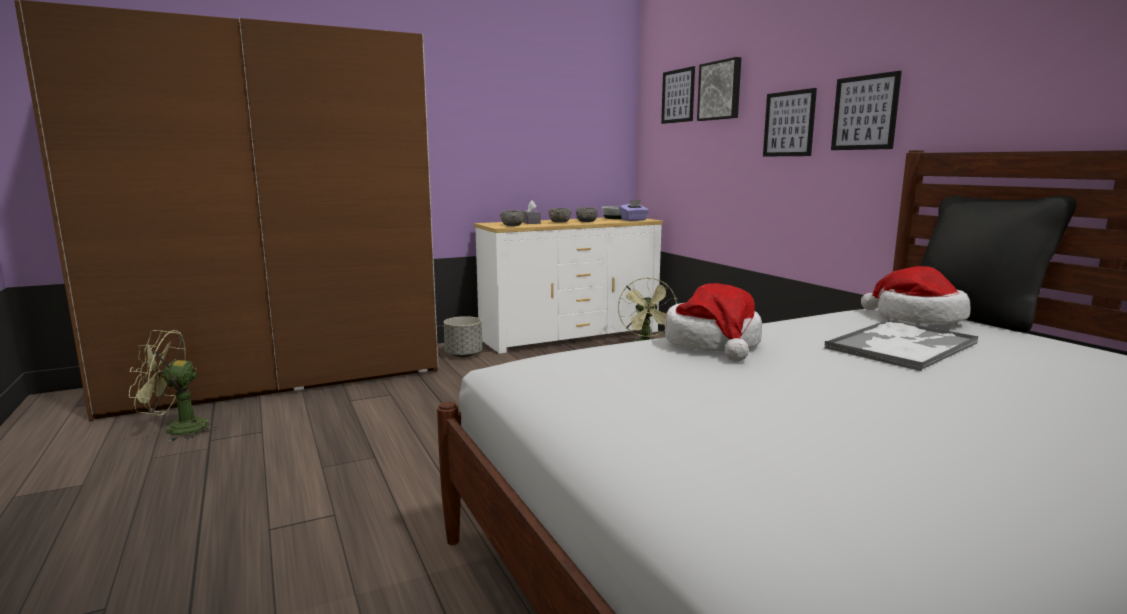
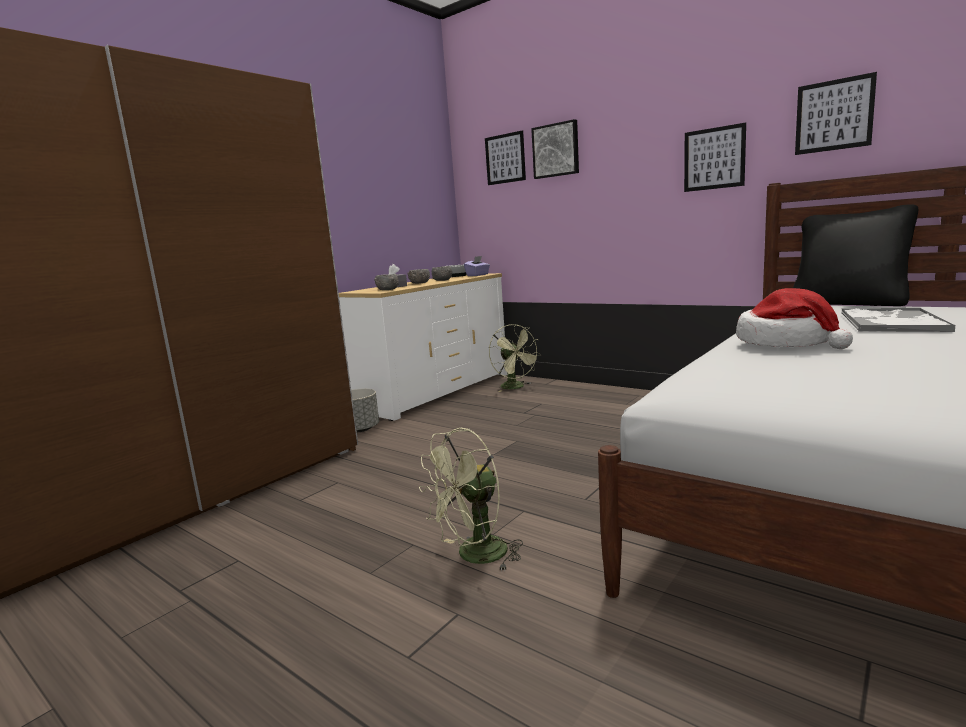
camera: 25 degrees left, 0 degrees up
(176, 429) = (109, 593): green fan -> green fan (474, 556)
(789, 124) = (636, 174): picture -> picture (834, 115)
(917, 318) = (835, 307): hat -> none

